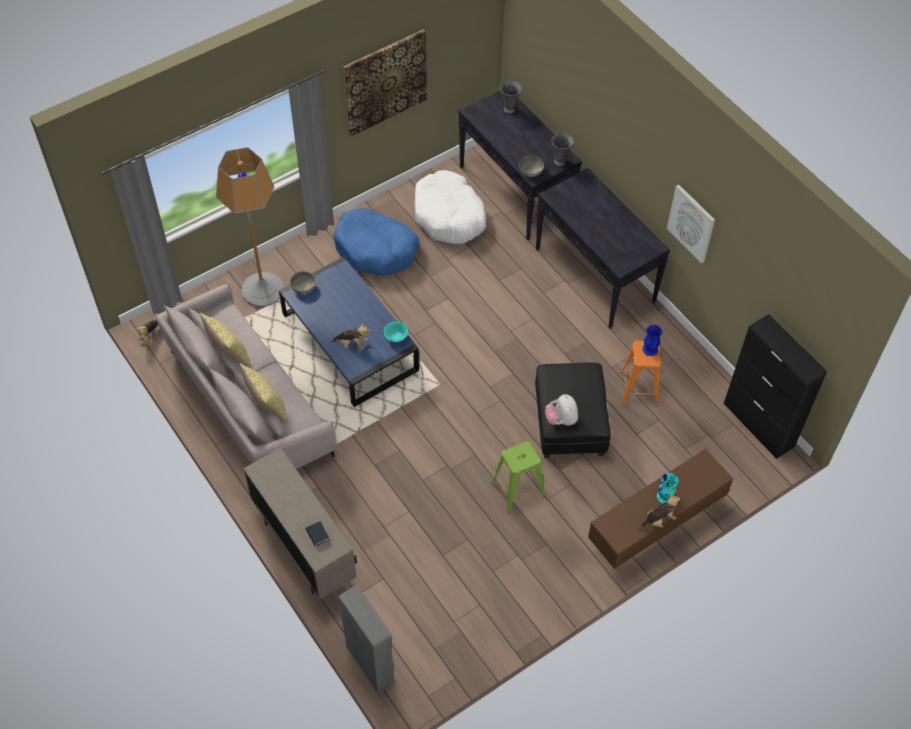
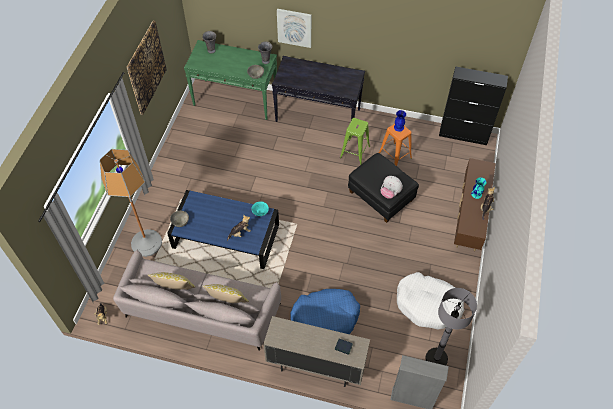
camera: 40 degrees left, 0 degrees up
(376, 249) = (190, 177): blue dog bed -> blue dog bed (325, 318)
(440, 647) = (436, 358): none -> grey floor lamp
(449, 216) = (213, 134): white dog bed -> white dog bed (428, 304)
(516, 191) = (235, 99): black console table -> green console table
(518, 489) = (390, 248): green stool -> green stool (355, 152)
(691, 223) = (379, 44): picture -> picture (294, 27)

